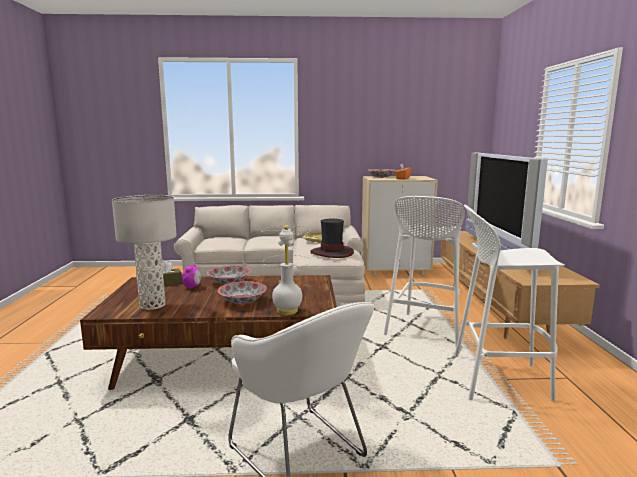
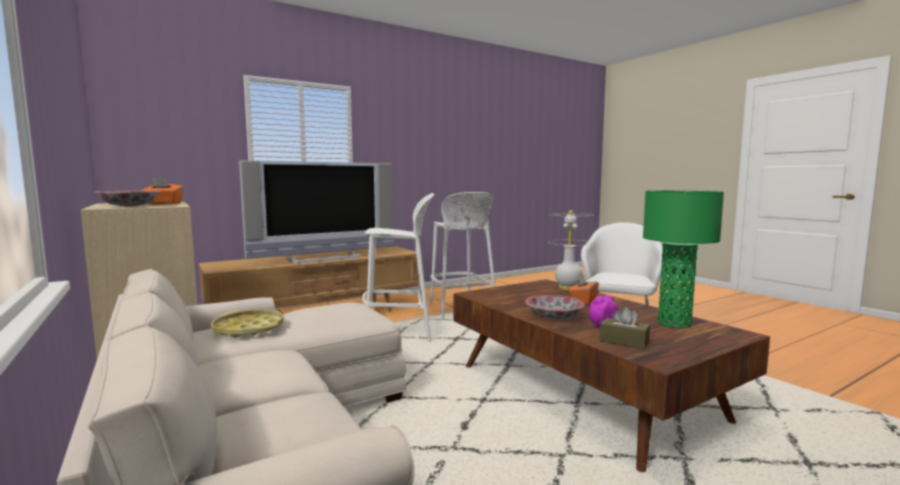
camera: 120 degrees left, 5 degrees down
(152, 305) = (674, 323): white table lamp -> green table lamp
(242, 301) = (583, 301): bowl -> orange tissue box
(332, 252) = (340, 310): hat -> none

